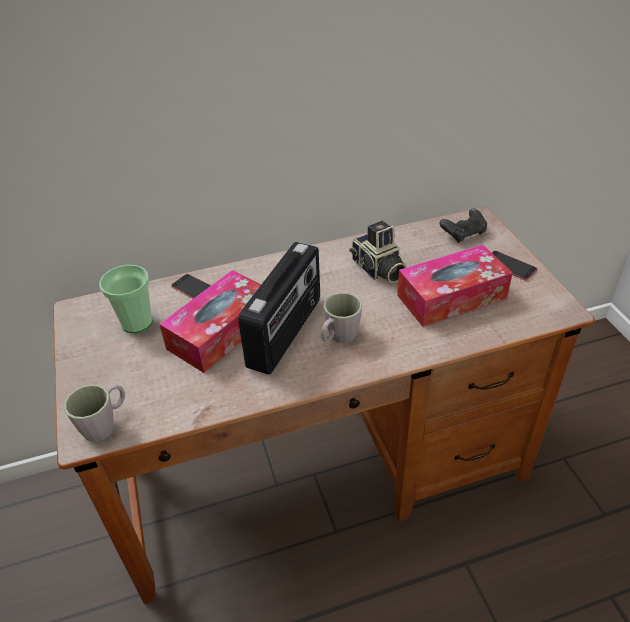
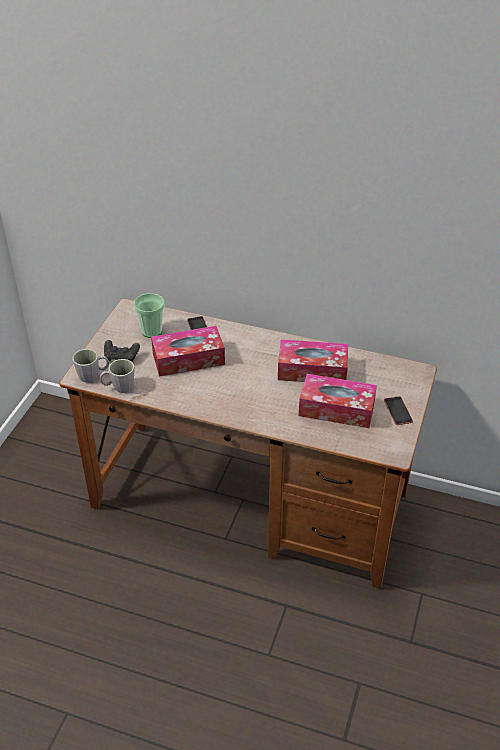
camera: 35 degrees right, 0 degrees up
(286, 333) = (221, 378): radio -> none
(338, 337) = (245, 396): grey mug -> grey mug (119, 387)
(378, 270) = (312, 370): camera -> tissue box
(463, 234) = (395, 376): black game controller -> black game controller (121, 357)

